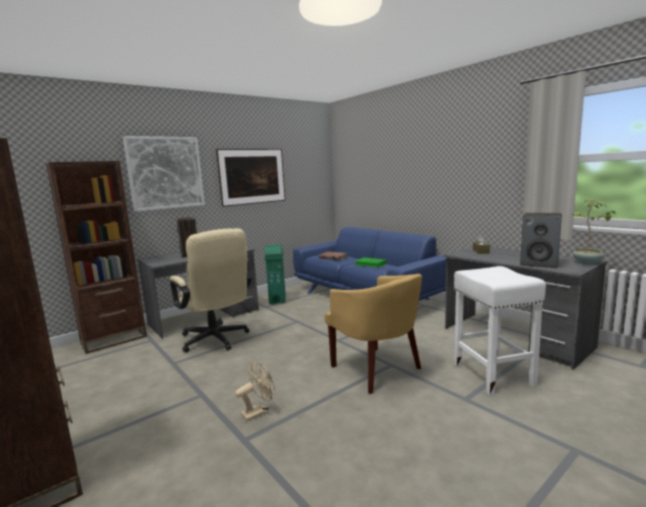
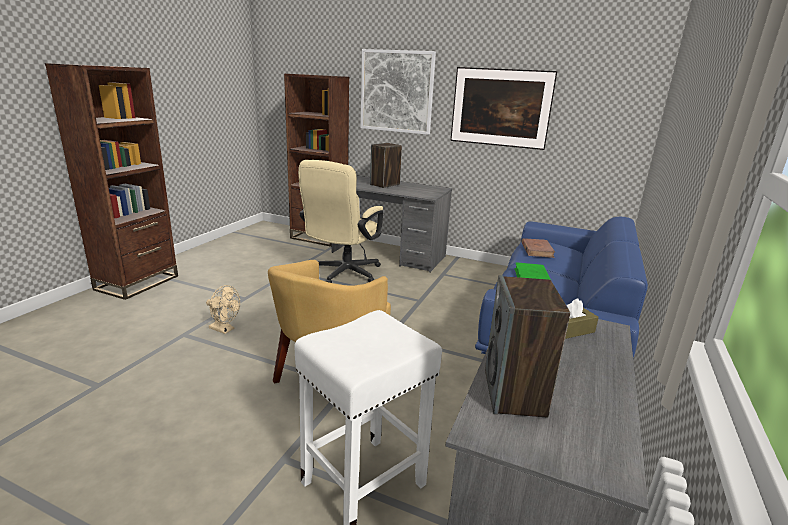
camera: 60 degrees right, 10 degrees up
(277, 299) = (470, 274): green trash can -> none
(588, 262) = (593, 468): potted plant -> none

